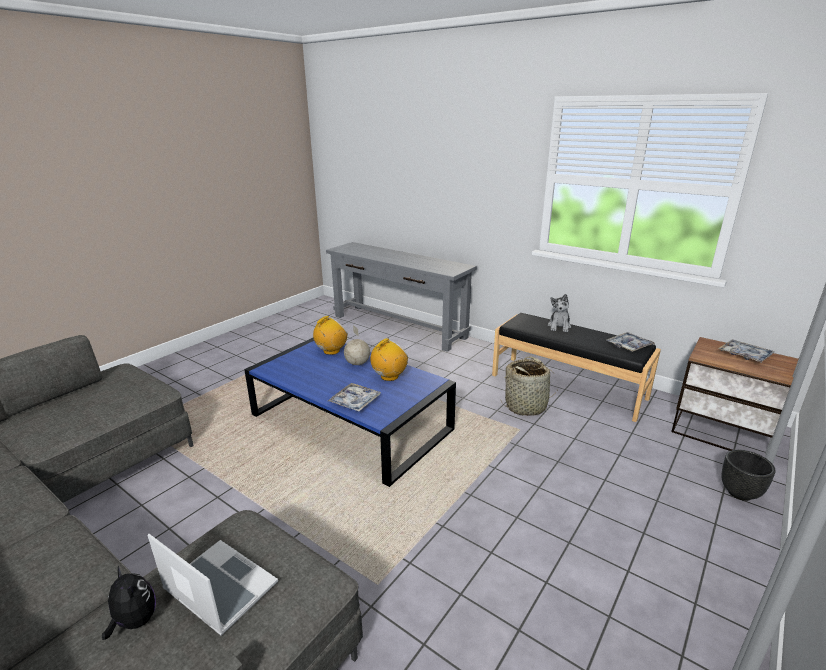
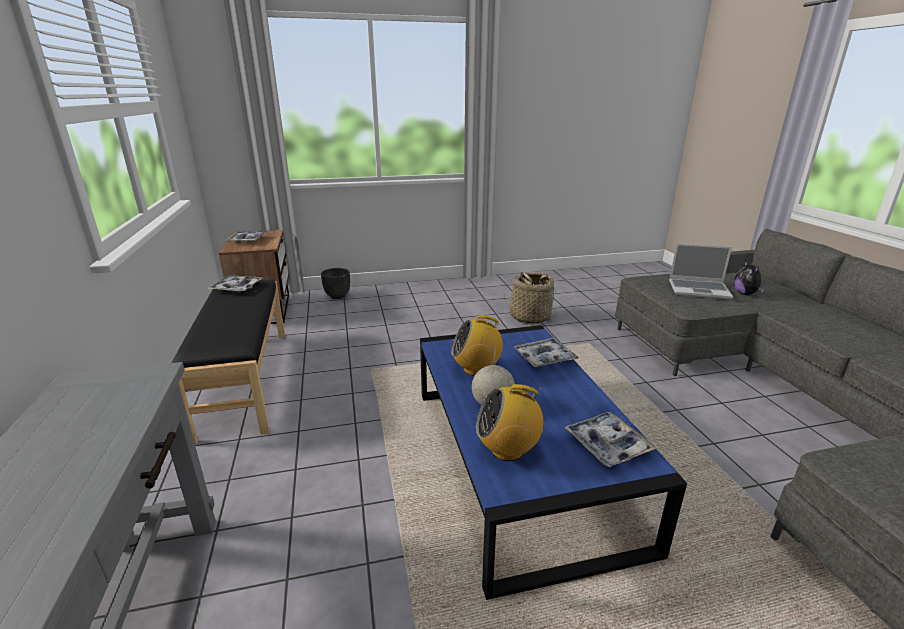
camera: 140 degrees left, 0 degrees up
(218, 587) = (699, 290): laptop -> laptop turned 60 degrees counterclockwise
(286, 369) = (607, 444): none -> tray
(526, 406) = (322, 383): basket -> basket (529, 317)
(559, 326) = (213, 324): plush toy -> none

